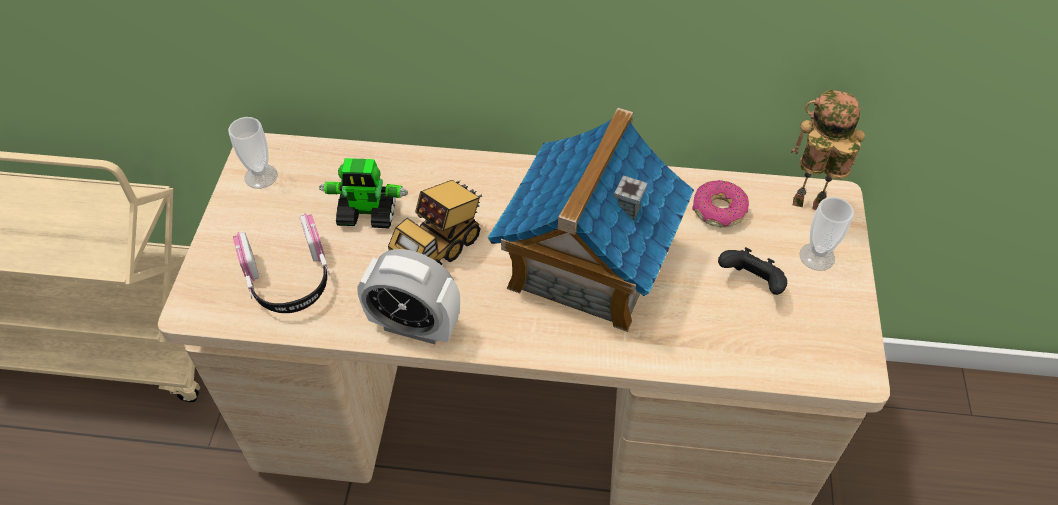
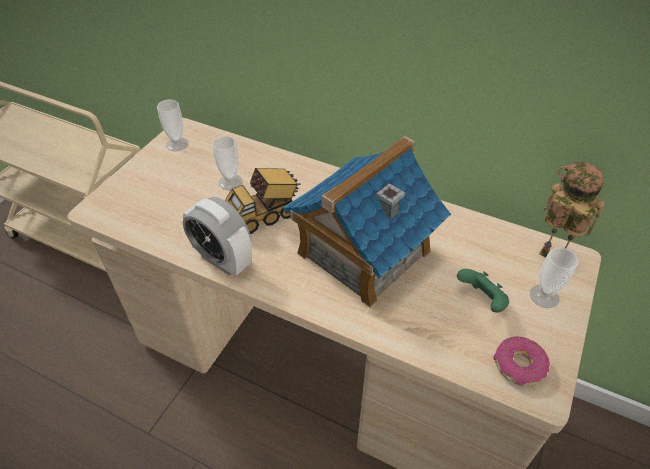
camera: 20 degrees right, 5 degrees down
(289, 279) = (160, 209): headphones -> none
(368, 213) = (230, 182): toy robot -> cup
(718, 210) = (477, 243): donut -> donut (518, 366)
(751, 283) = (482, 300): black game controller -> green game controller

